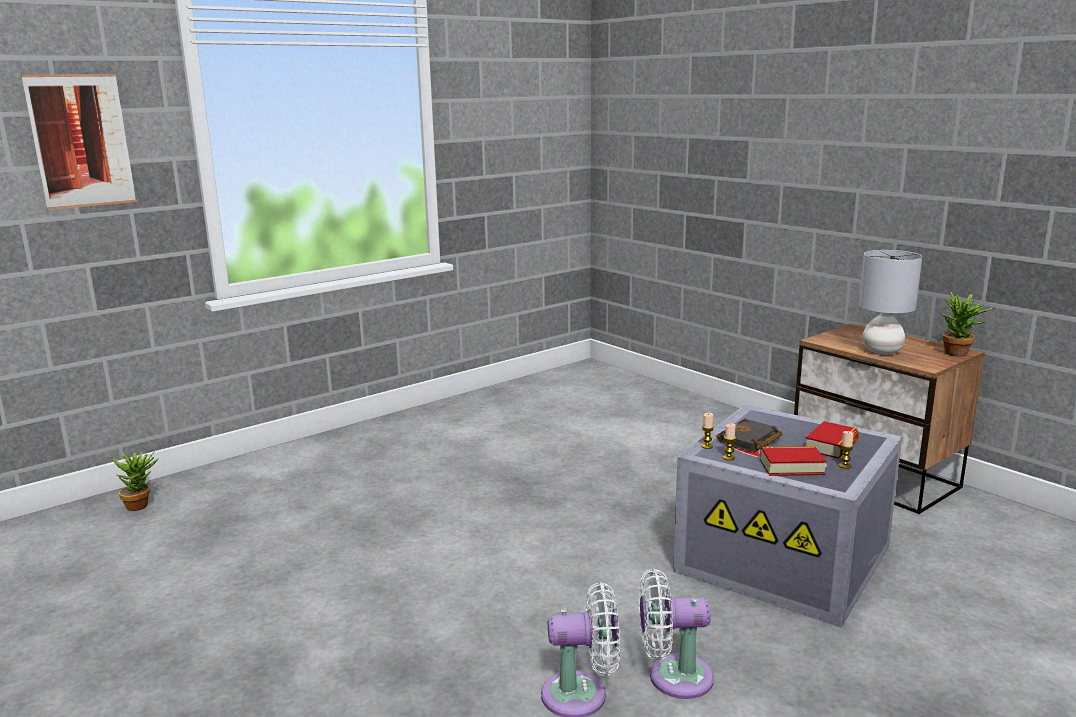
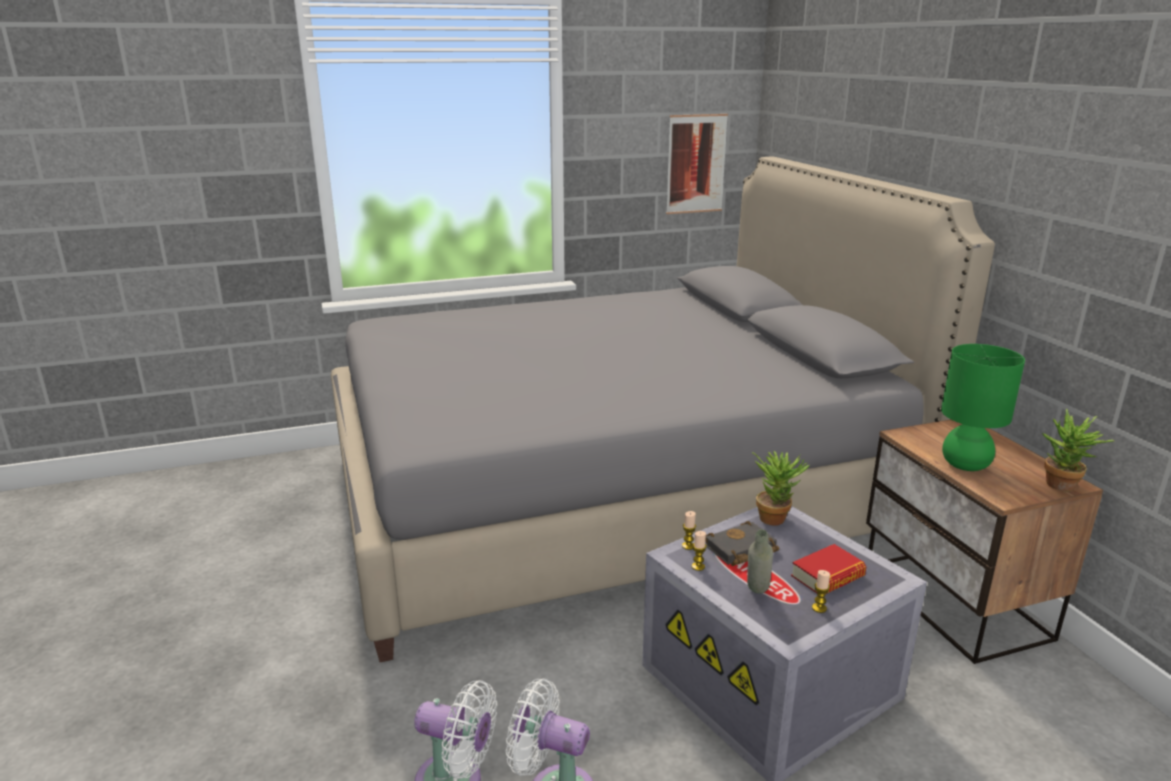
camera: 20 degrees right, 5 degrees up
(81, 141) = (207, 153): picture -> picture (696, 164)
(141, 504) = (245, 477): potted plant -> potted plant (775, 517)
(540, 453) = (609, 494): none -> grey bed
(791, 467) = (756, 595): book -> grey bottle
(882, 351) = (965, 464): grey table lamp -> green table lamp

